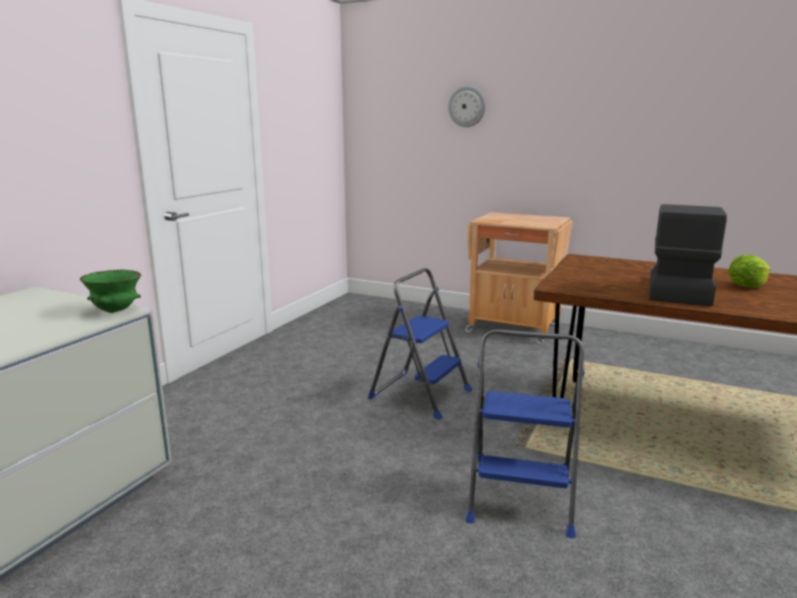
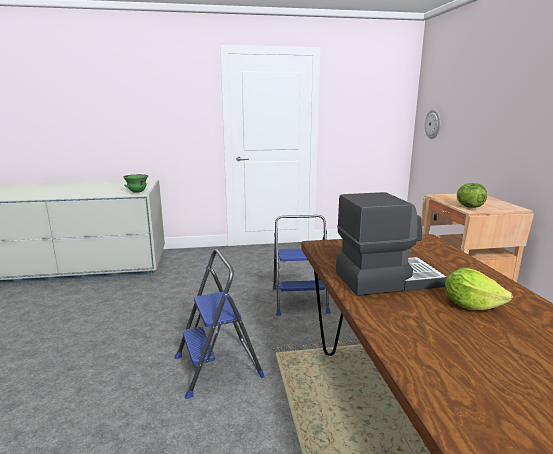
camera: 55 degrees right, 0 degrees up
(467, 106) = (479, 97): wall clock -> wall clock (433, 124)
(537, 224) = (468, 207): none -> lettuce

